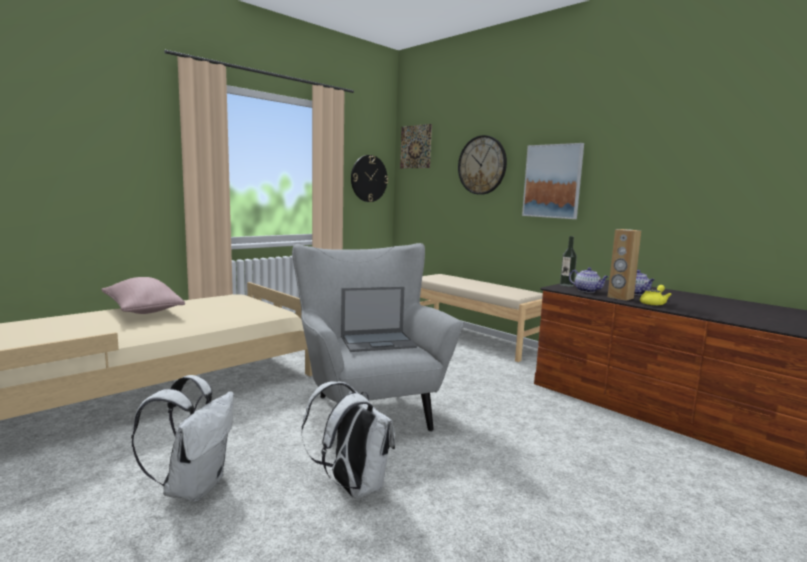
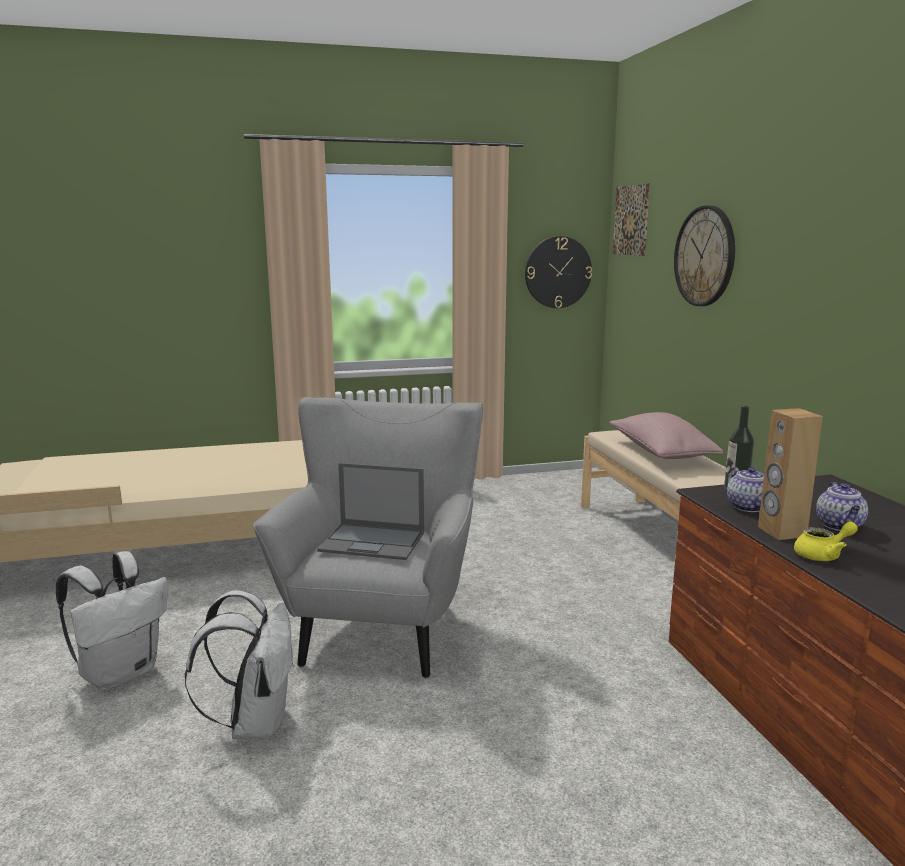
camera: 30 degrees right, 5 degrees up
(142, 311) = (198, 454): pink pillow -> pink pillow (660, 453)
(552, 181) = (793, 293): picture -> none

